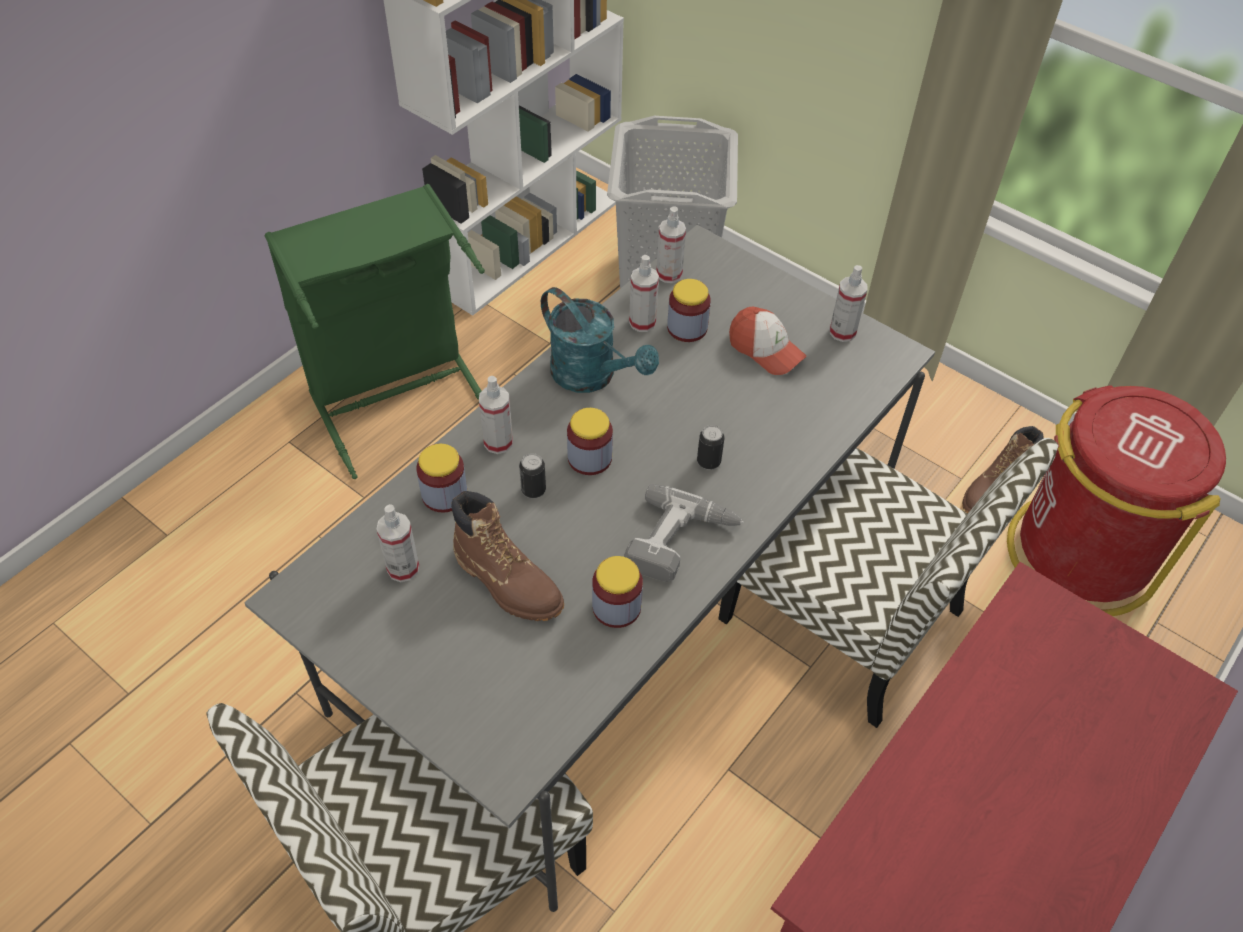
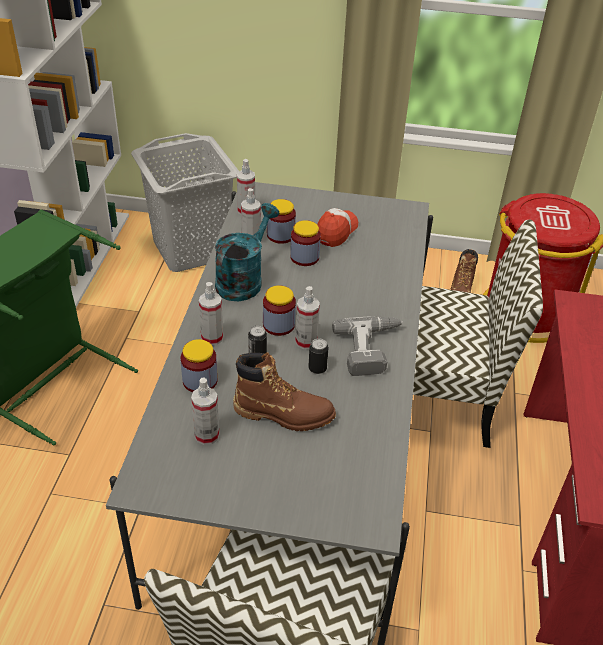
camera: 30 degrees left, 10 degrees down
(592, 376) = (243, 280): turquoise watering can -> turquoise watering can turned 75 degrees counterclockwise
(616, 607) = (363, 399): jar -> jar (304, 257)
(708, 461) = (352, 300): can -> can (317, 368)
(765, 349) = (336, 231): cap -> cap turned 75 degrees counterclockwise
(842, 332) = (372, 209): spray bottle -> spray bottle (306, 342)

